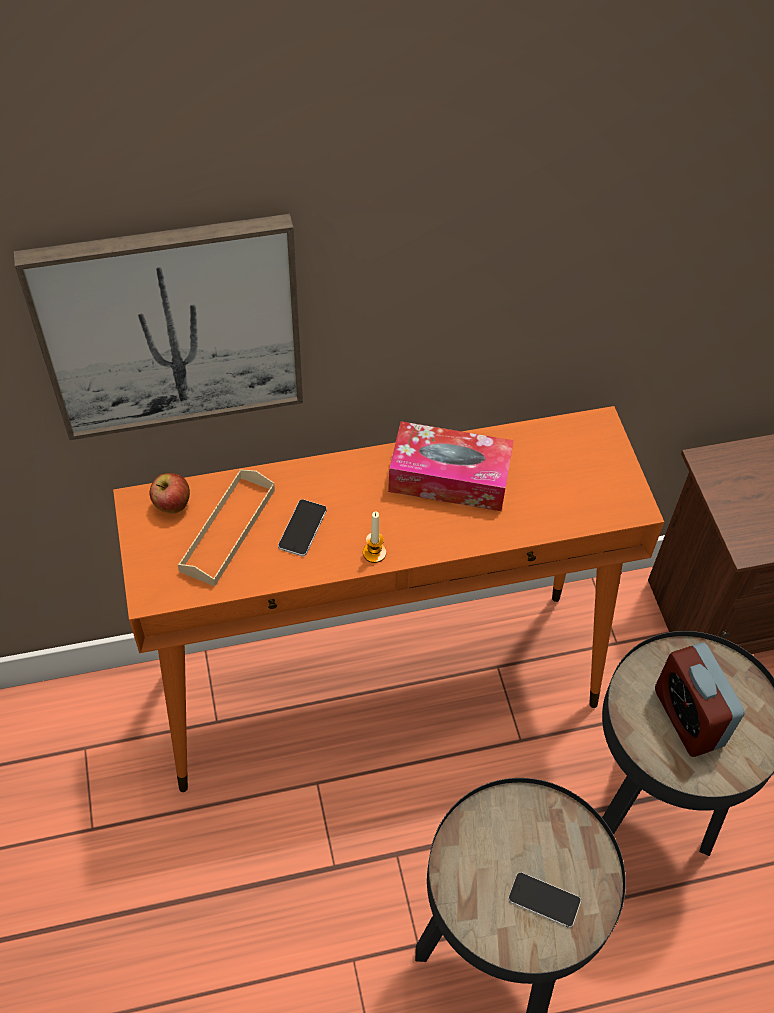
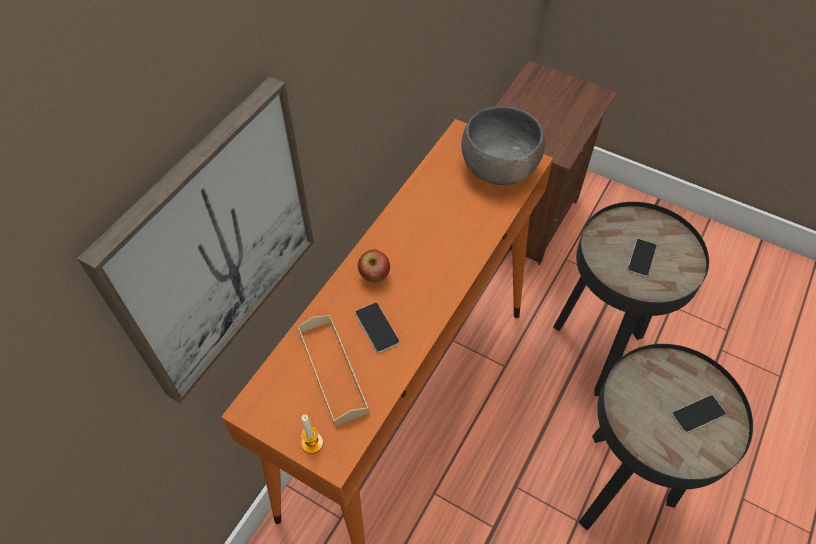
camera: 45 degrees left, 0 degrees up
(172, 505) = (276, 389): apple -> apple (374, 276)
(374, 553) = (435, 304): candle -> candle (312, 443)
(449, 477) = (421, 225): tissue box -> none
(593, 486) = (498, 167): none -> grey bowl
(688, 718) = (641, 258): alarm clock -> phone

